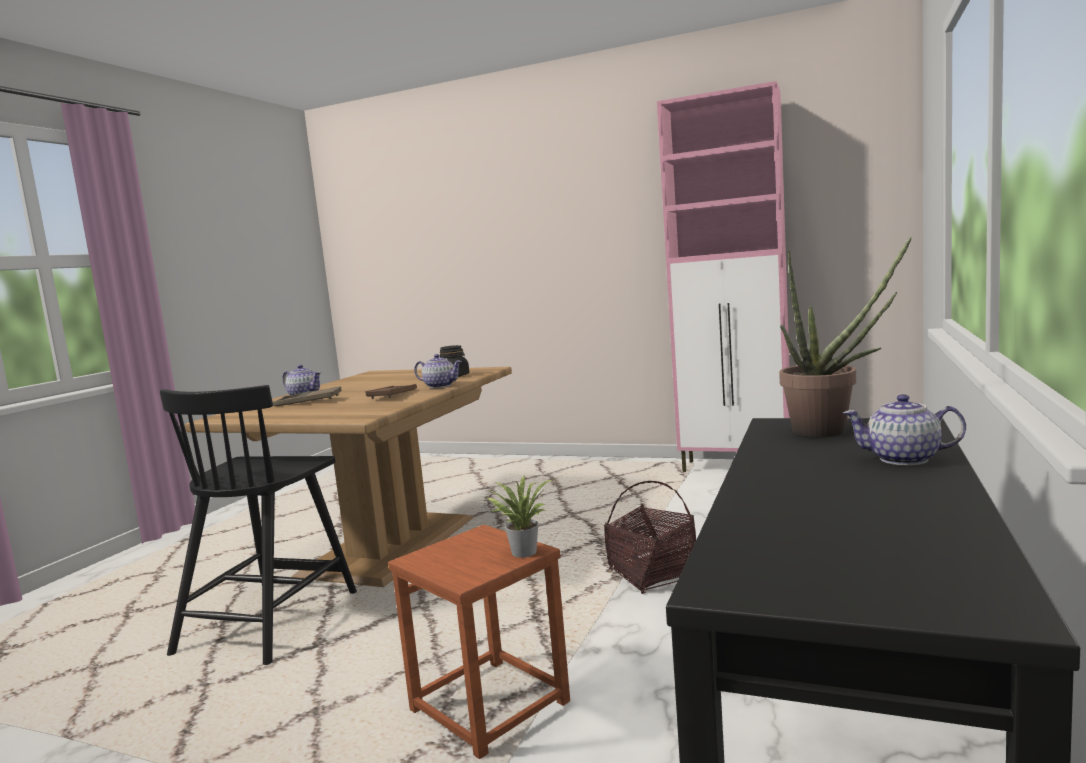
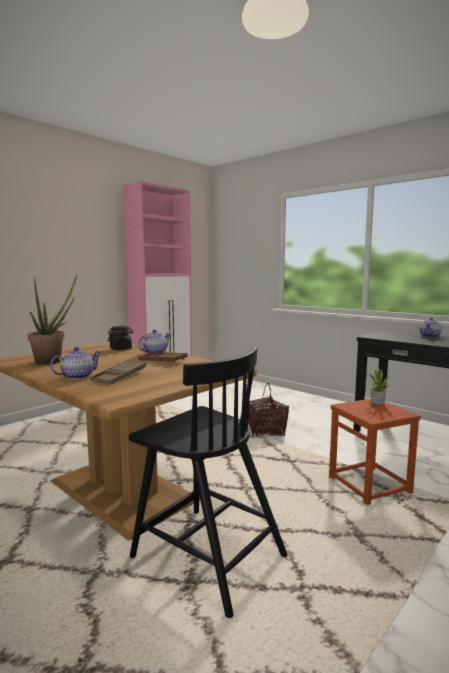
camera: 70 degrees left, 0 degrees up
(831, 431) = (388, 335): potted plant -> potted plant (53, 361)

